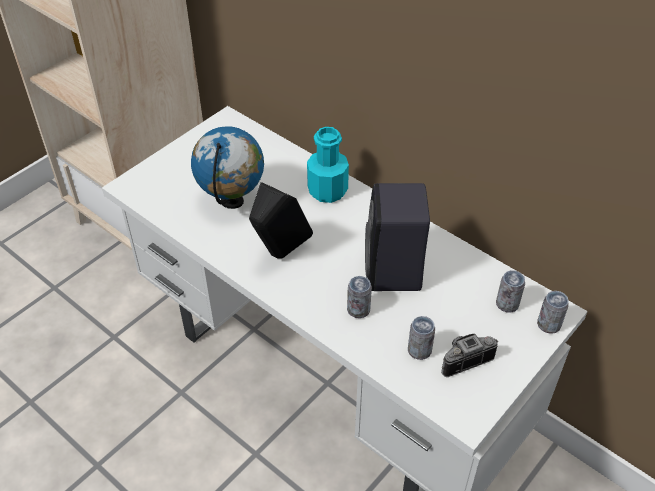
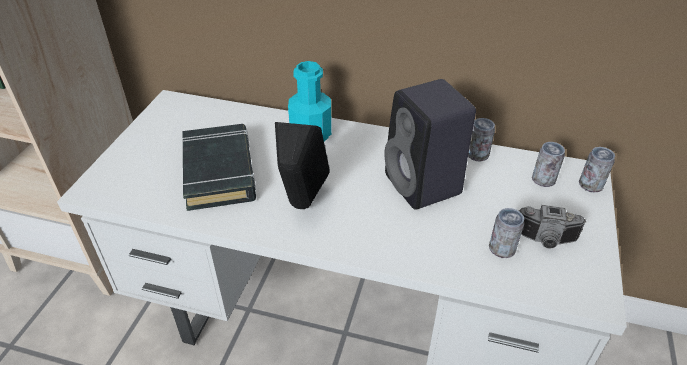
camera: 25 degrees left, 5 degrees down
(232, 202) = (219, 171): globe -> black book
(358, 310) = (416, 231): can -> can (477, 155)
(463, 358) = (545, 241): camera -> camera turned 120 degrees counterclockwise

